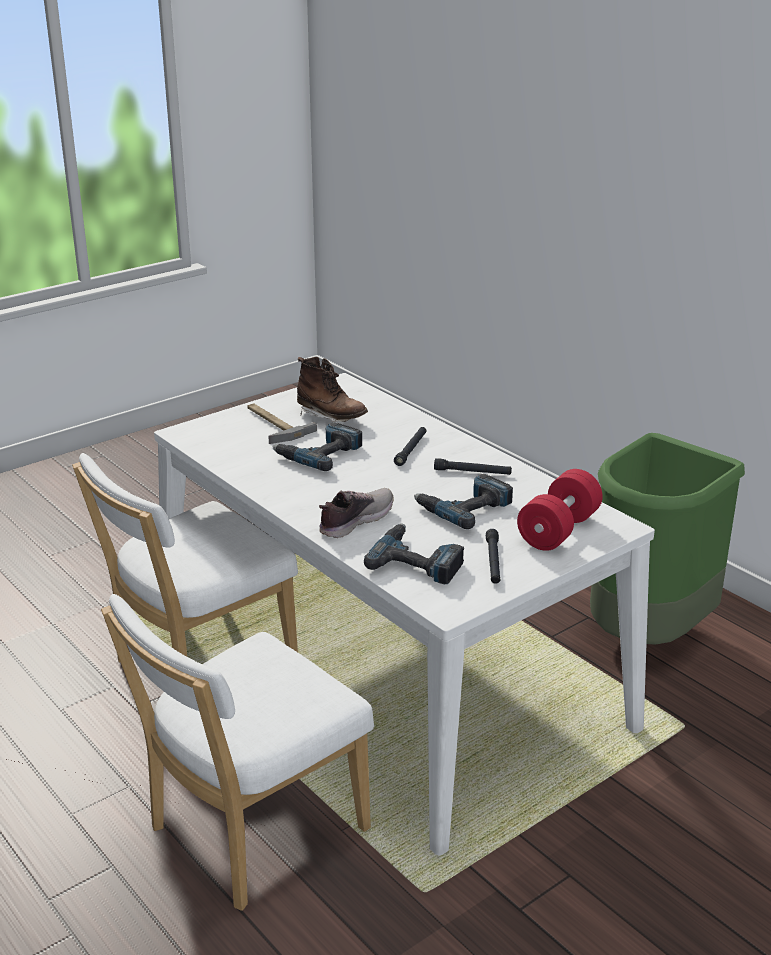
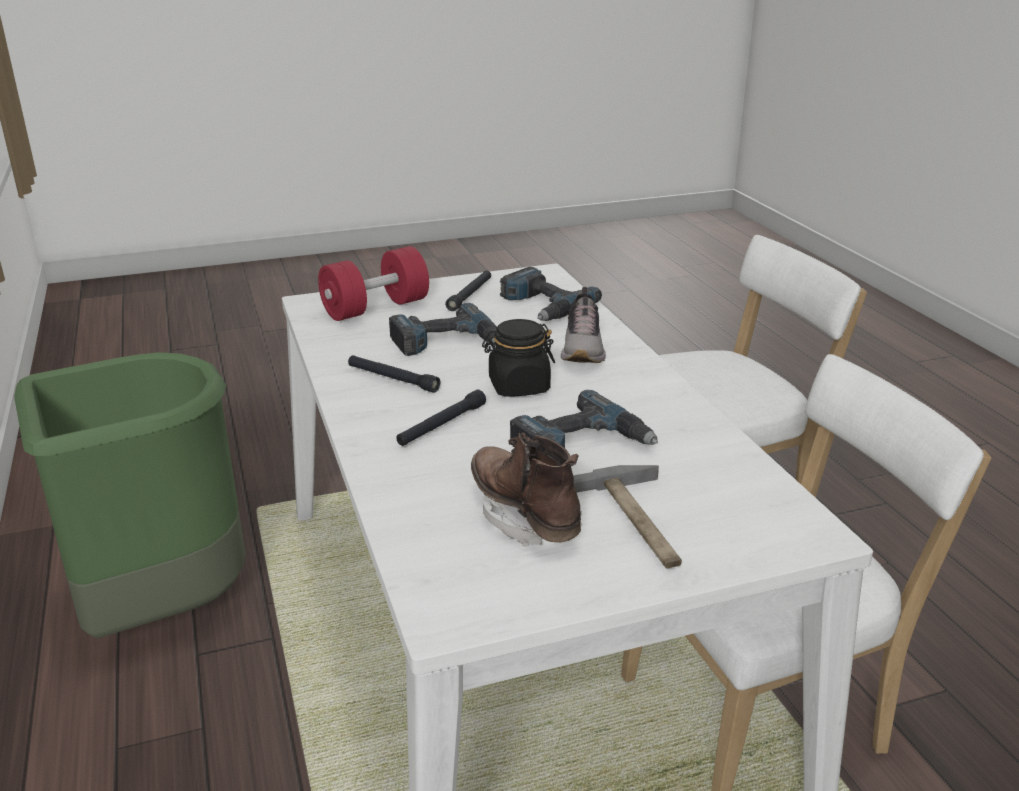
camera: 160 degrees left, 0 degrees up
(354, 521) = (583, 349): shoe -> shoe turned 60 degrees counterclockwise
(383, 482) = (518, 386): none -> black jar

